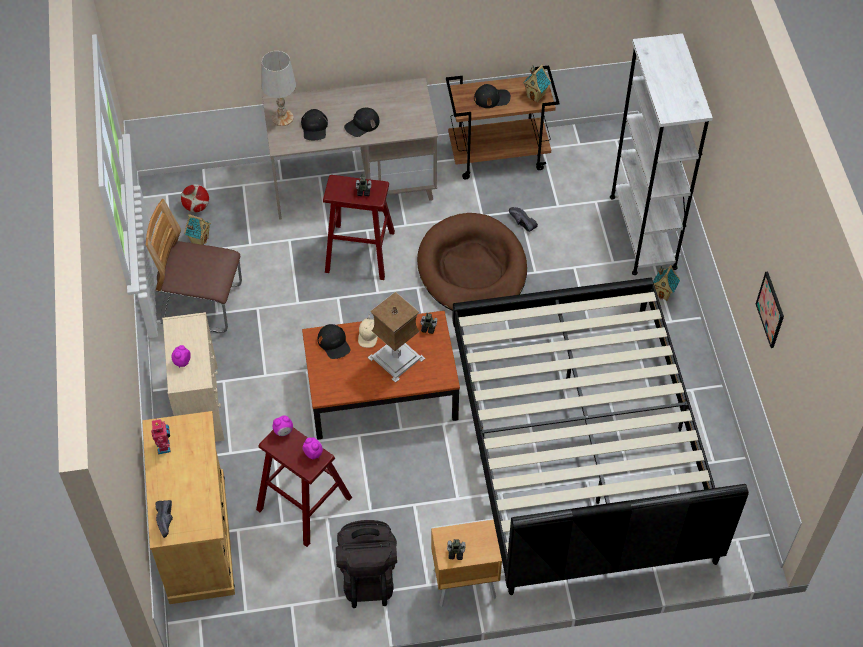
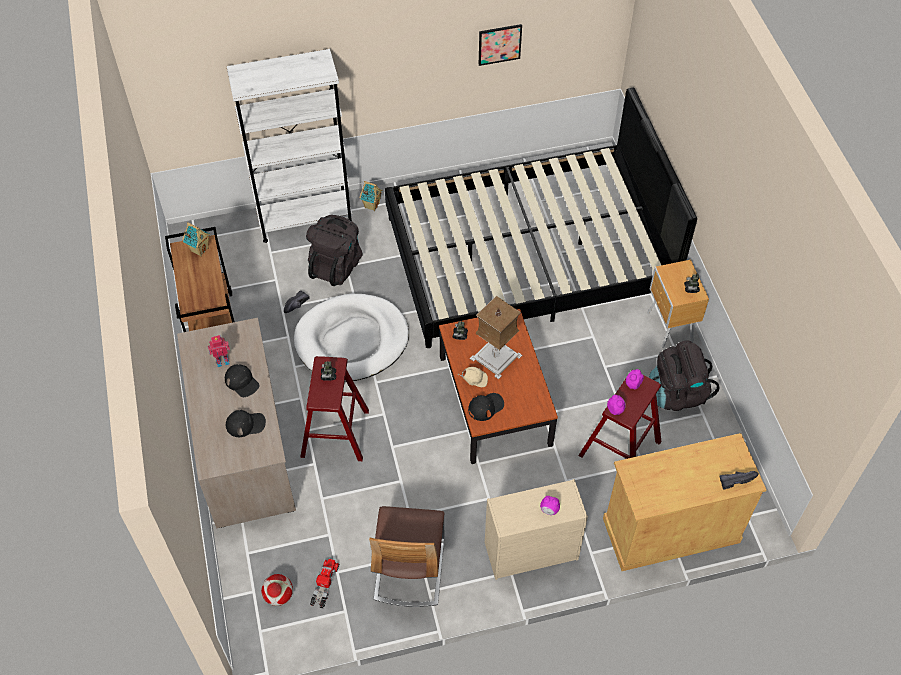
camera: 95 degrees left, 0 degrees up
(164, 447) = (661, 494): toy robot -> toy robot (222, 360)
(199, 240) = (325, 585): toy house -> toy truck
(282, 117) = (230, 456): white table lamp -> none
(472, 269) = (352, 340): brown dog bed -> white dog bed
(492, 98) = (200, 283): black cap -> none
(575, 258) = (336, 265): none -> black backpack

